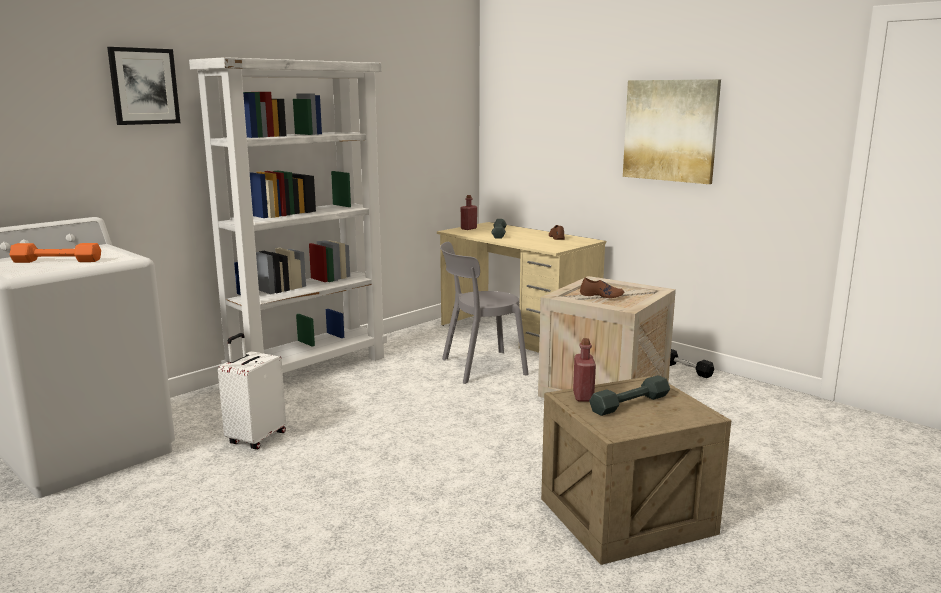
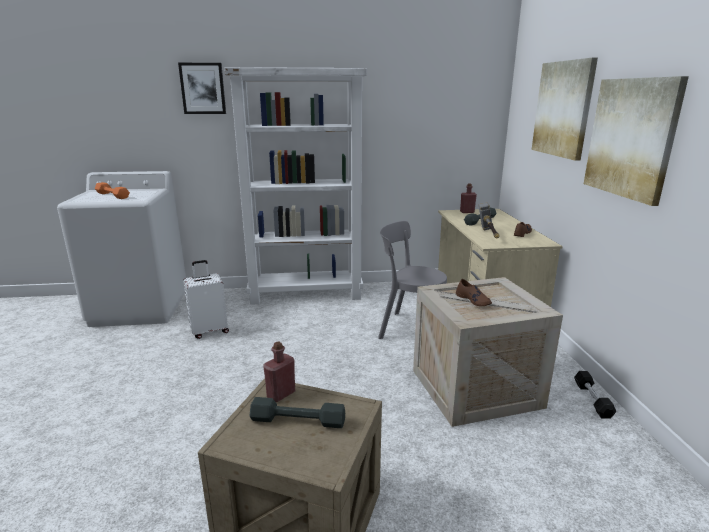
camera: 40 degrees right, 5 degrees up
(535, 243) = (489, 235): none -> hammer
(574, 108) = (563, 109): none -> picture

